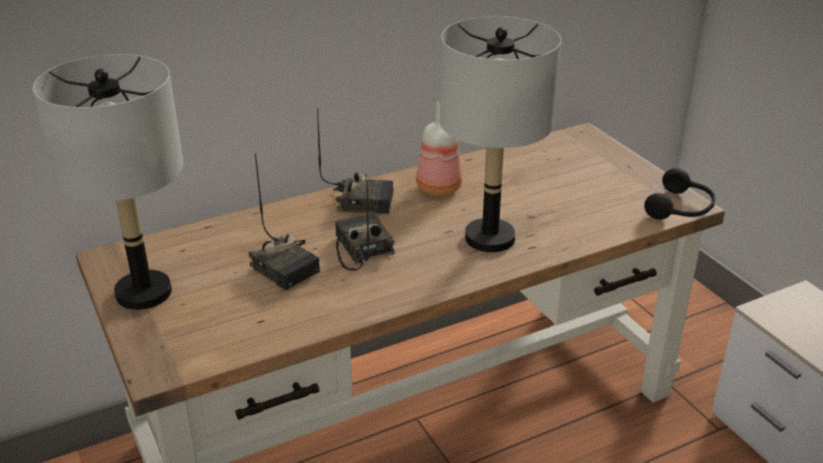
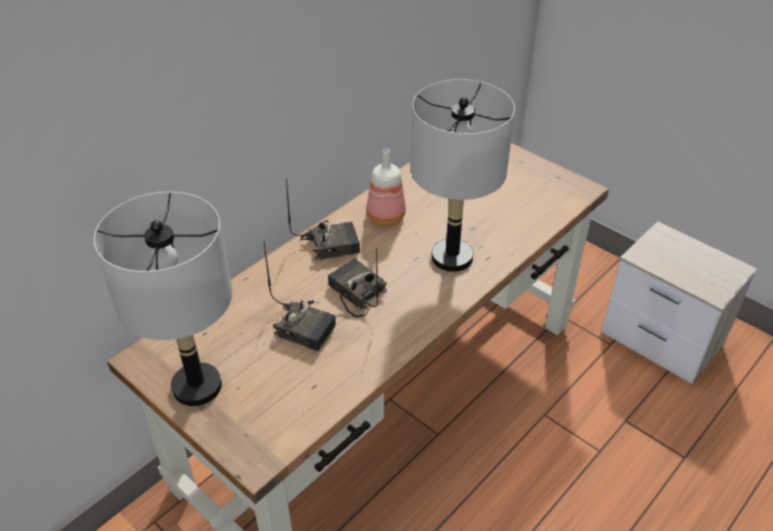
camera: 20 degrees left, 10 degrees up
(681, 209) = (578, 194): black headphones -> none

